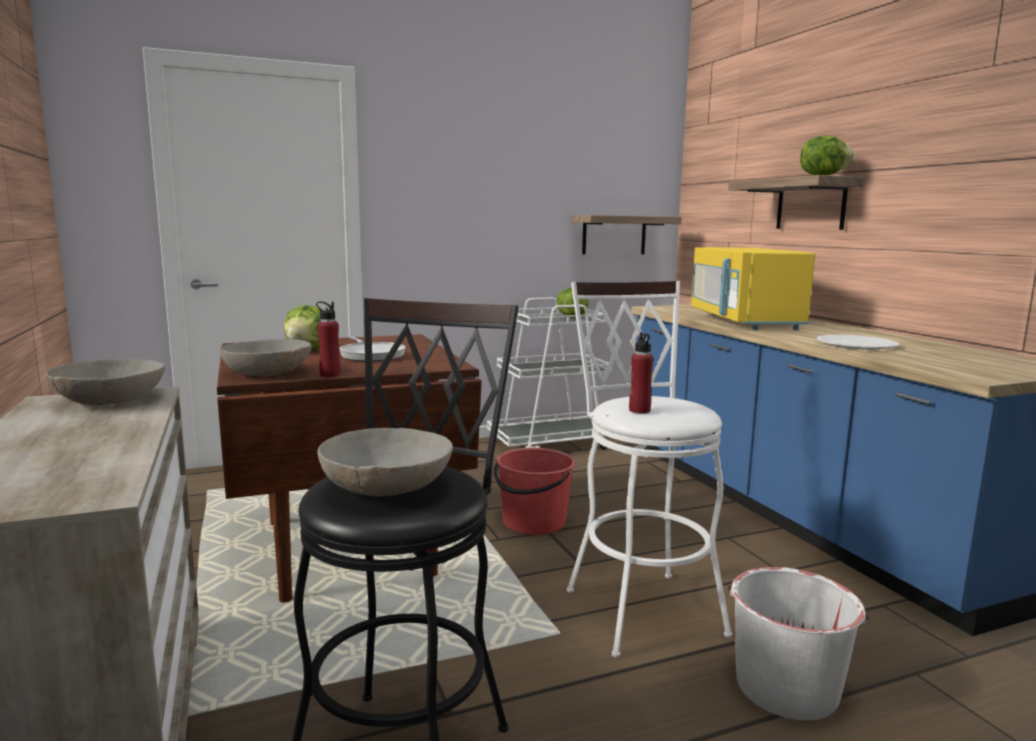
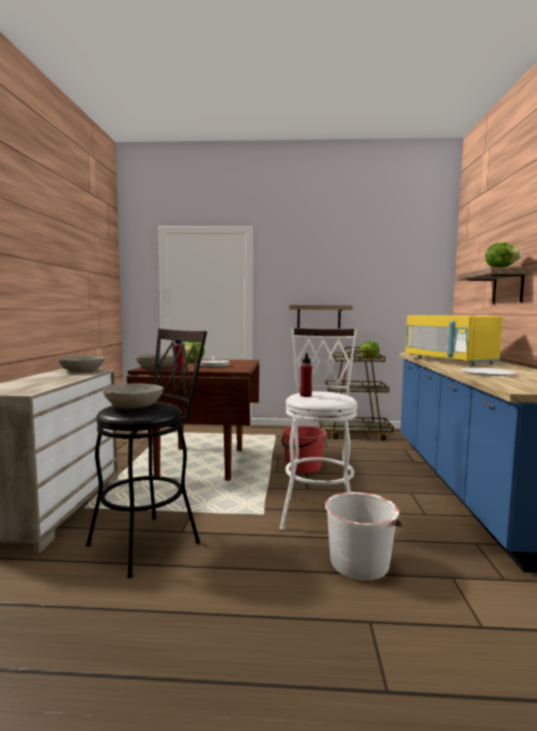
camera: 25 degrees right, 5 degrees down
(552, 444) = (354, 434): white cart -> brown cart
(614, 235) = (405, 311): shelf -> shelf (318, 316)
(744, 321) = (449, 361): yellow microwave -> yellow microwave turned 45 degrees counterclockwise

